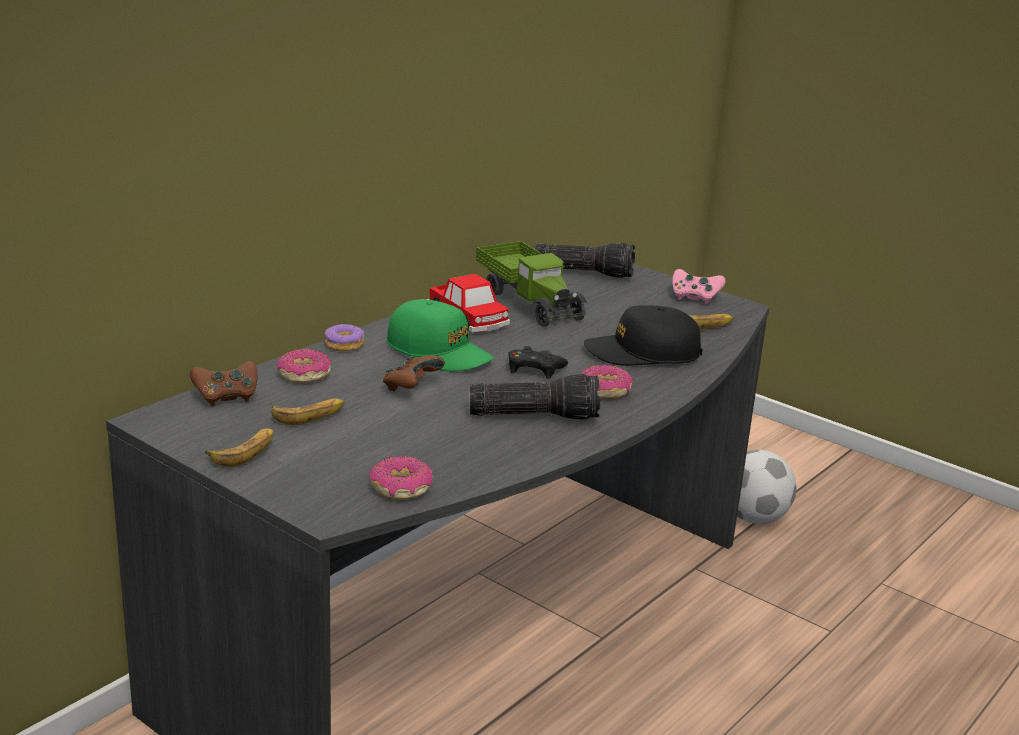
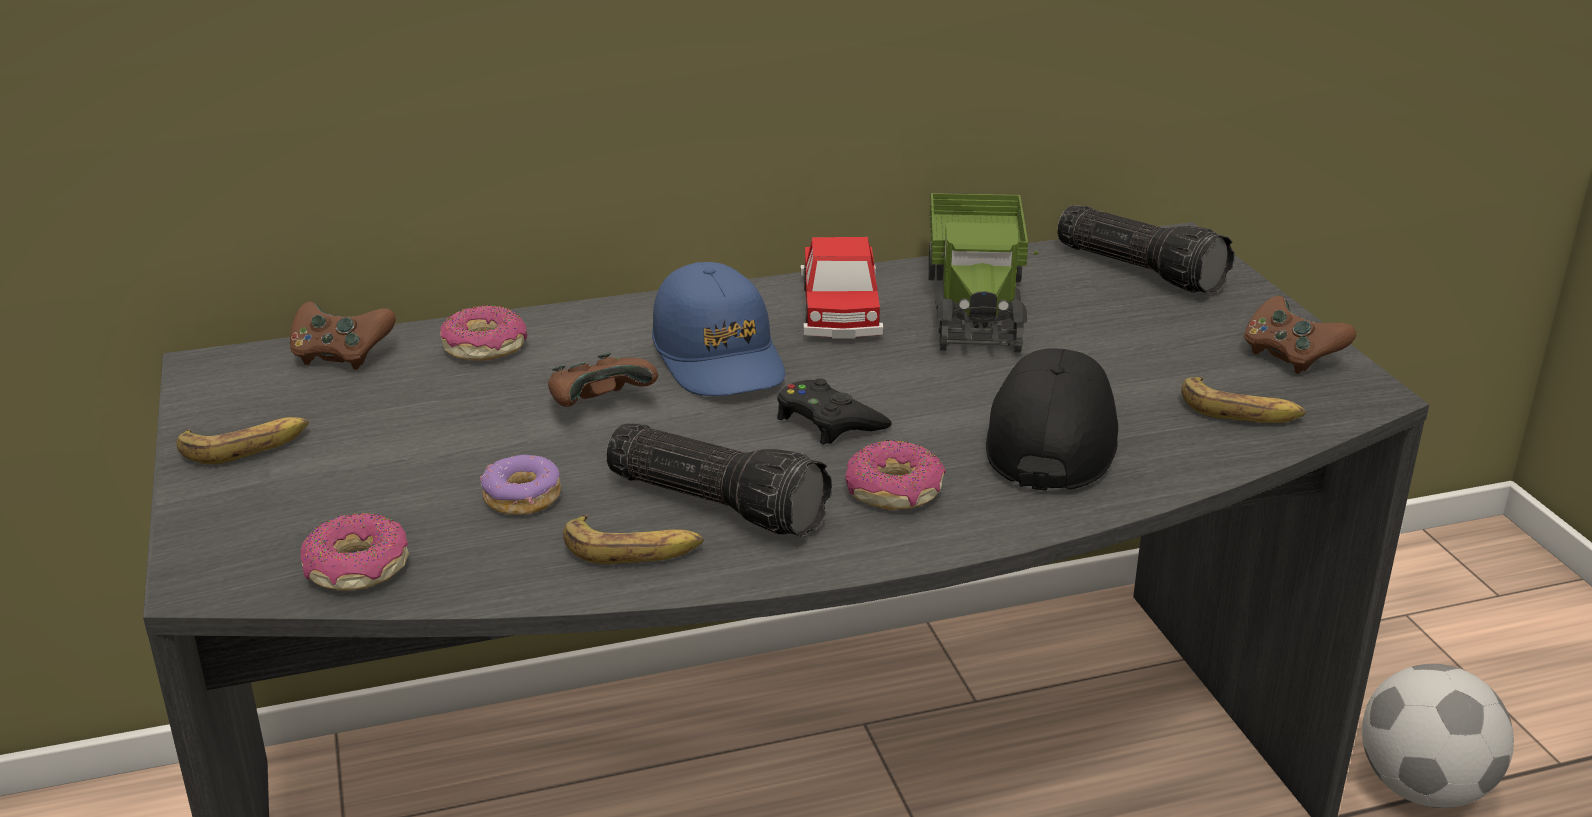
camera: 35 degrees right, 5 degrees up
(309, 415) = (402, 413): banana -> banana (633, 549)
(344, 345) = (601, 313): donut -> donut (522, 498)
(439, 352) = (719, 356): green cap -> blue cap
(642, 353) = (1052, 438): black cap -> black cap turned 75 degrees clockwise
(694, 298) = (1290, 356): pink game controller -> brown game controller

